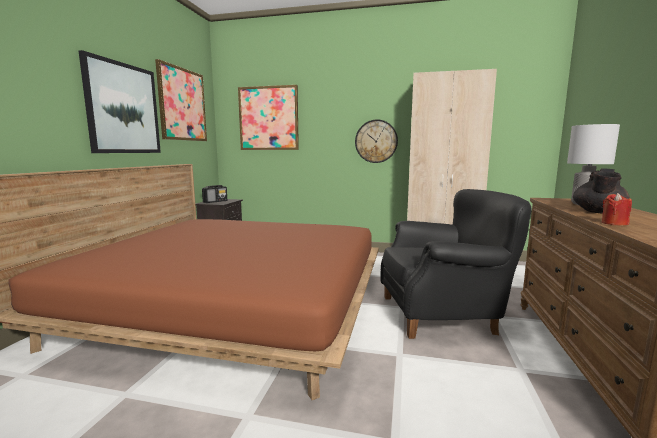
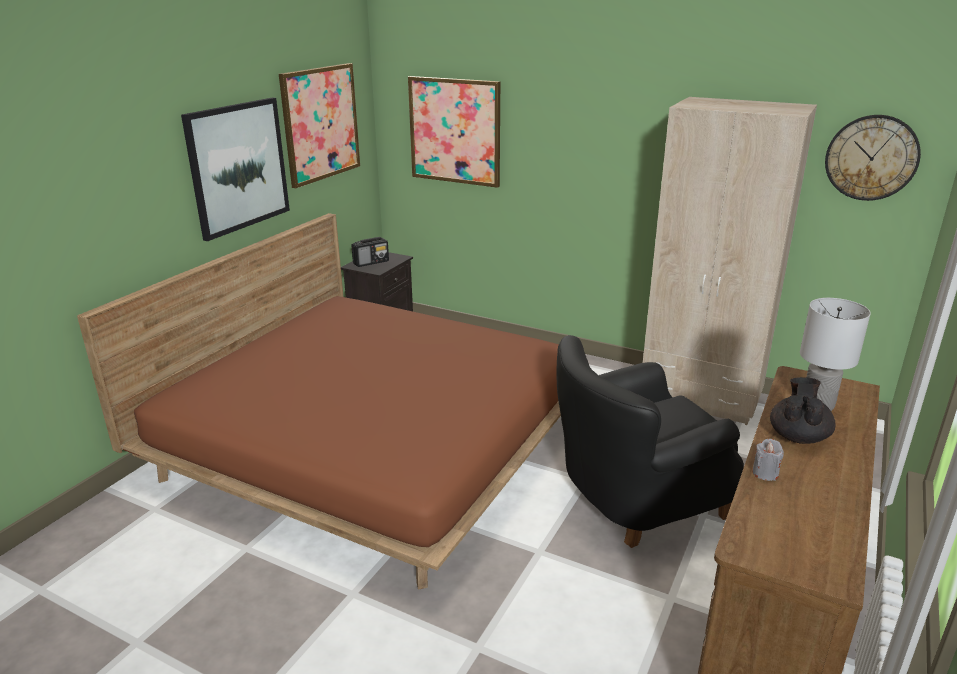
camera: 15 degrees right, 15 degrees up
(376, 141) = (622, 188): wall clock -> wall clock (871, 158)
(444, 314) = (636, 500): black armchair -> black armchair turned 150 degrees clockwise
(598, 212) = (798, 436): black teapot -> black teapot turned 150 degrees clockwise
(614, 223) = (765, 473): red candle -> grey candle

